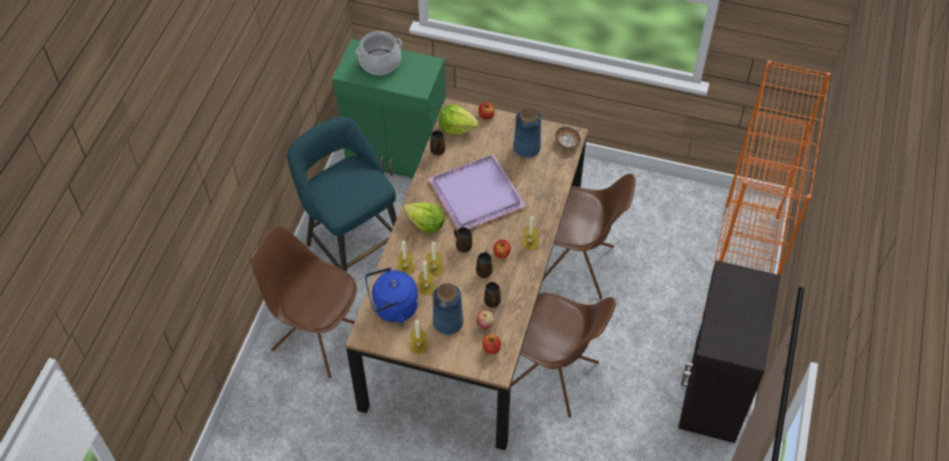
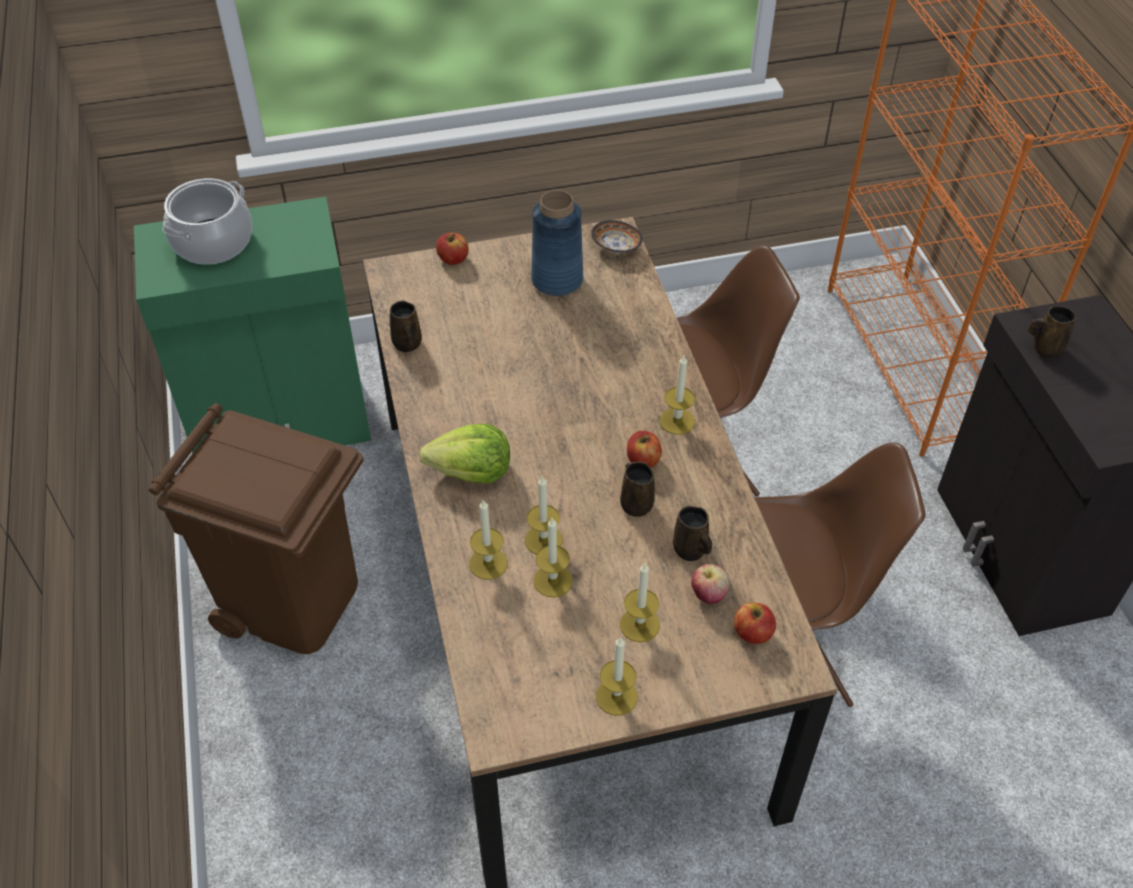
camera: 30 degrees left, 5 degrees down
(317, 337) = (325, 795): brown chair -> none
(352, 245) = (293, 600): turquoise stool -> brown trash can
(392, 308) = (516, 650): blue kettle -> none
(448, 322) = (639, 624): blue vase -> candle
(457, 127) = (415, 294): lettuce -> none
(463, 246) = (566, 478): brown mug -> brown mug (1045, 348)
(477, 192) = (526, 381): purple tray -> none

